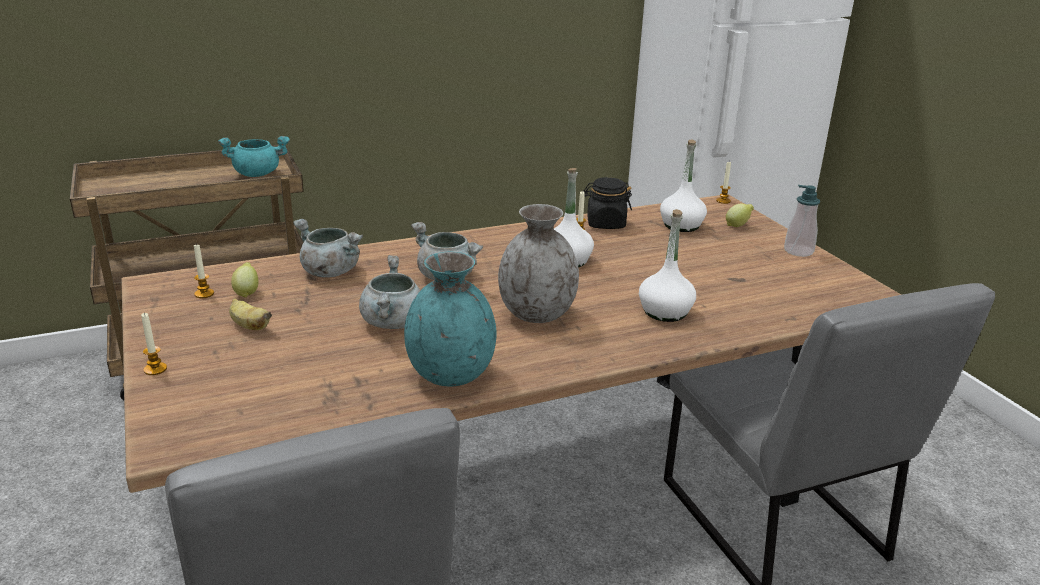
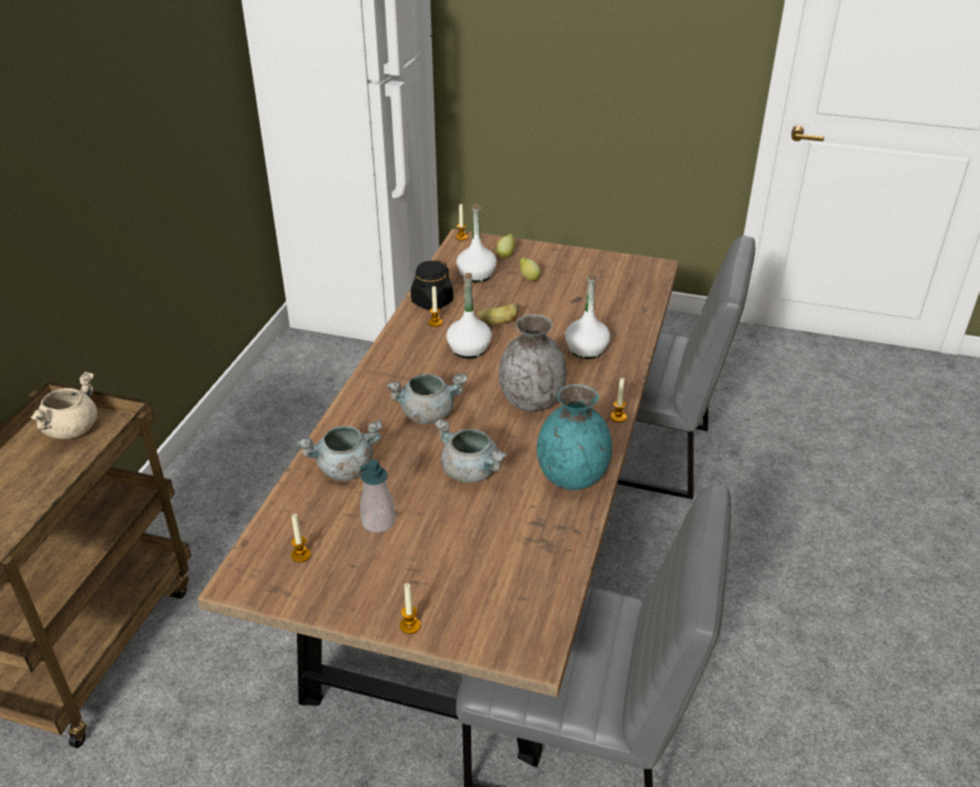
camera: 50 degrees left, 10 degrees up
(247, 292) = (328, 529): lemon -> lemon (529, 278)
(249, 326) = (392, 548): banana -> banana (498, 322)
(257, 174) = (71, 429): turquoise cooking pot -> beige cooking pot
(583, 366) = (618, 417): none -> candle
(798, 251) = (568, 256): soap dispenser -> soap dispenser (378, 522)

